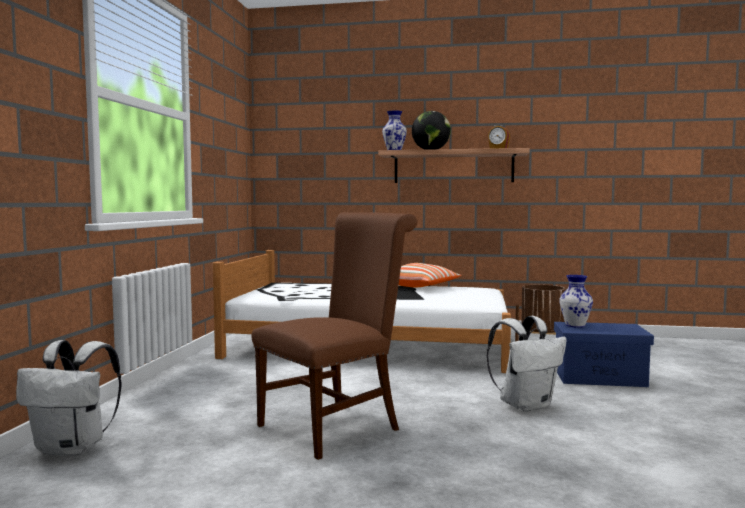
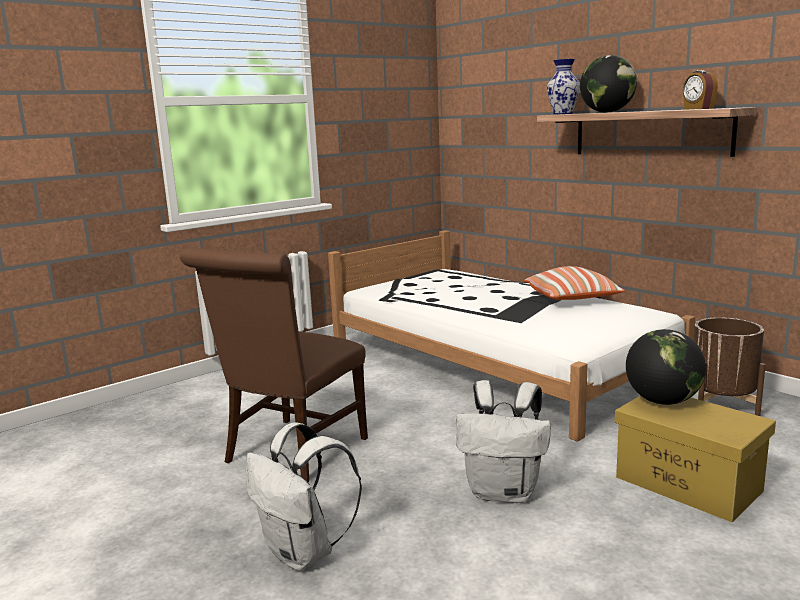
camera: 40 degrees right, 10 degrees up
(73, 448) = (115, 415): white backpack -> white backpack (304, 553)
(335, 425) = (291, 453): brown chair -> brown chair turned 120 degrees clockwise
(574, 325) = (662, 401): vase -> globe
(600, 377) = (689, 484): blue storage box -> yellow storage box

